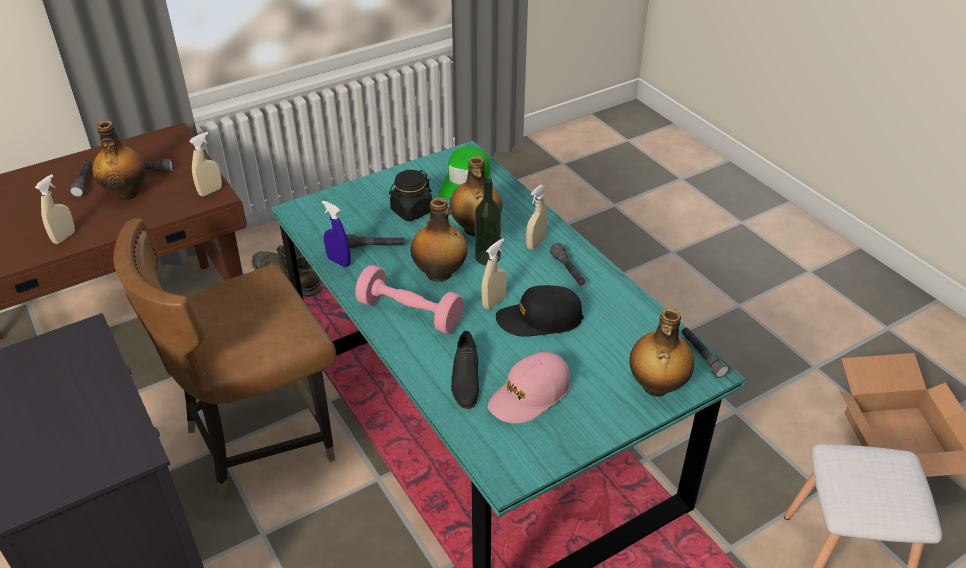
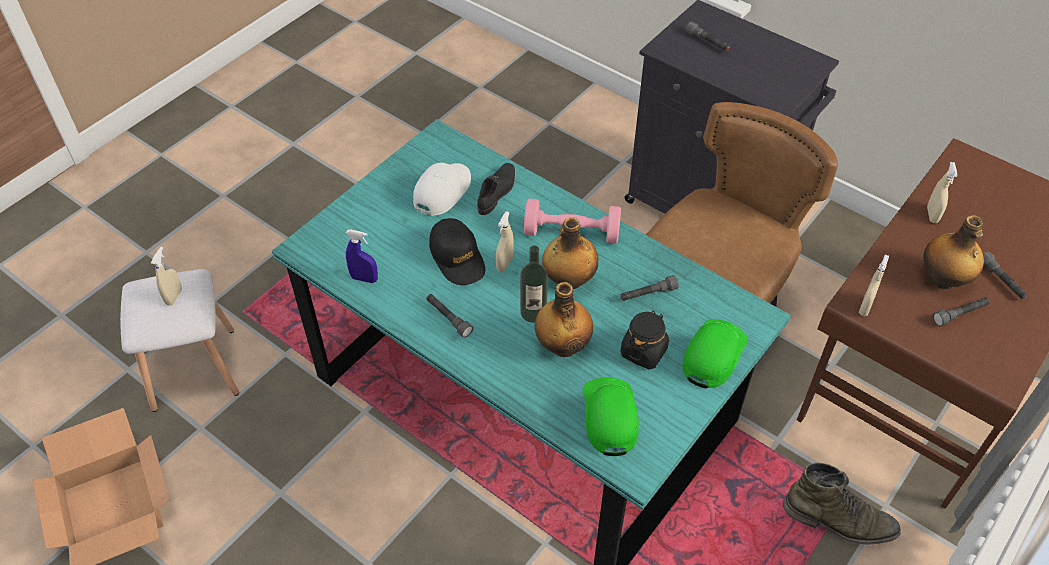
camera: 160 degrees right, 10 degrees up
(339, 262) = (670, 267): blue spray bottle -> blue spray bottle (364, 278)
(358, 197) = (713, 354): none -> green cap
(465, 378) = (497, 191): black shoe -> black shoe turned 45 degrees clockwise
(529, 395) = (442, 191): pink cap -> white cap
(535, 243) = (492, 344): beige spray bottle -> beige spray bottle (174, 296)
(539, 319) = (457, 257): black cap -> black cap turned 90 degrees clockwise
(656, 387) = (345, 224): bottle -> none
(702, 356) = (309, 260): grey flashlight -> grey flashlight (707, 42)

